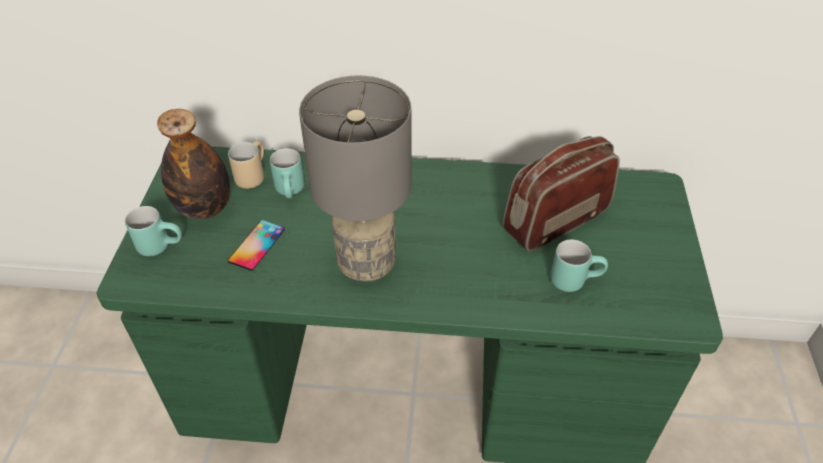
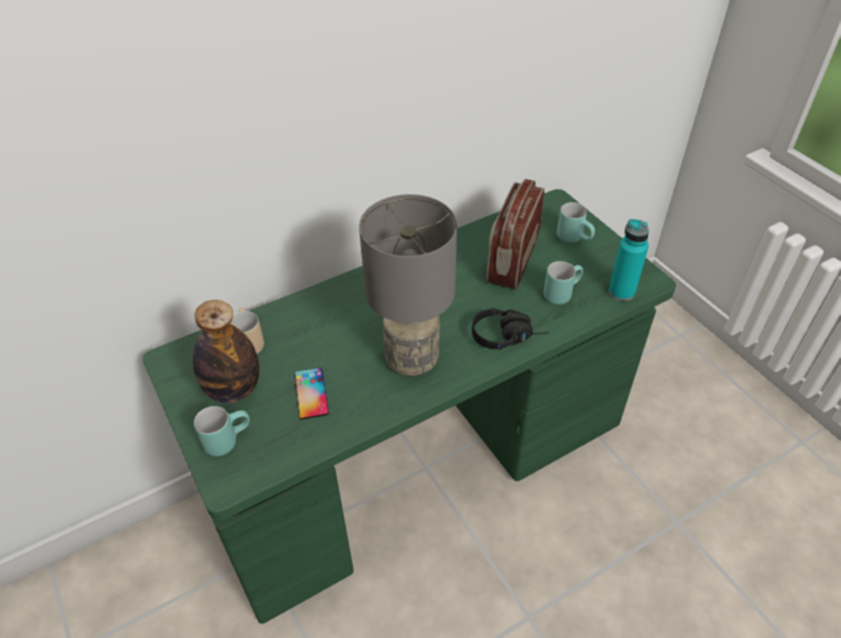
camera: 35 degrees left, 0 degrees up
(292, 192) = (297, 337): turquoise mug -> turquoise mug (575, 238)
(477, 292) = (508, 336): none -> black headphones
(645, 314) = (621, 292): none -> turquoise bottle

